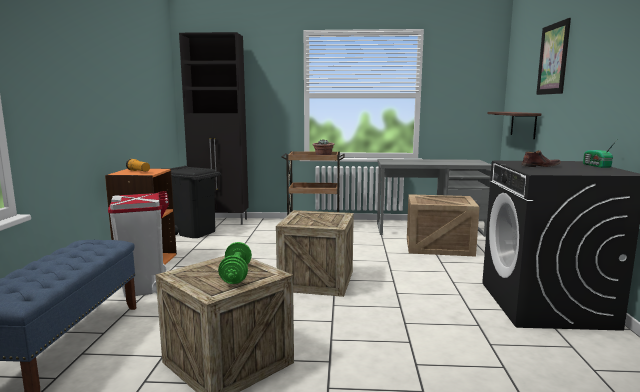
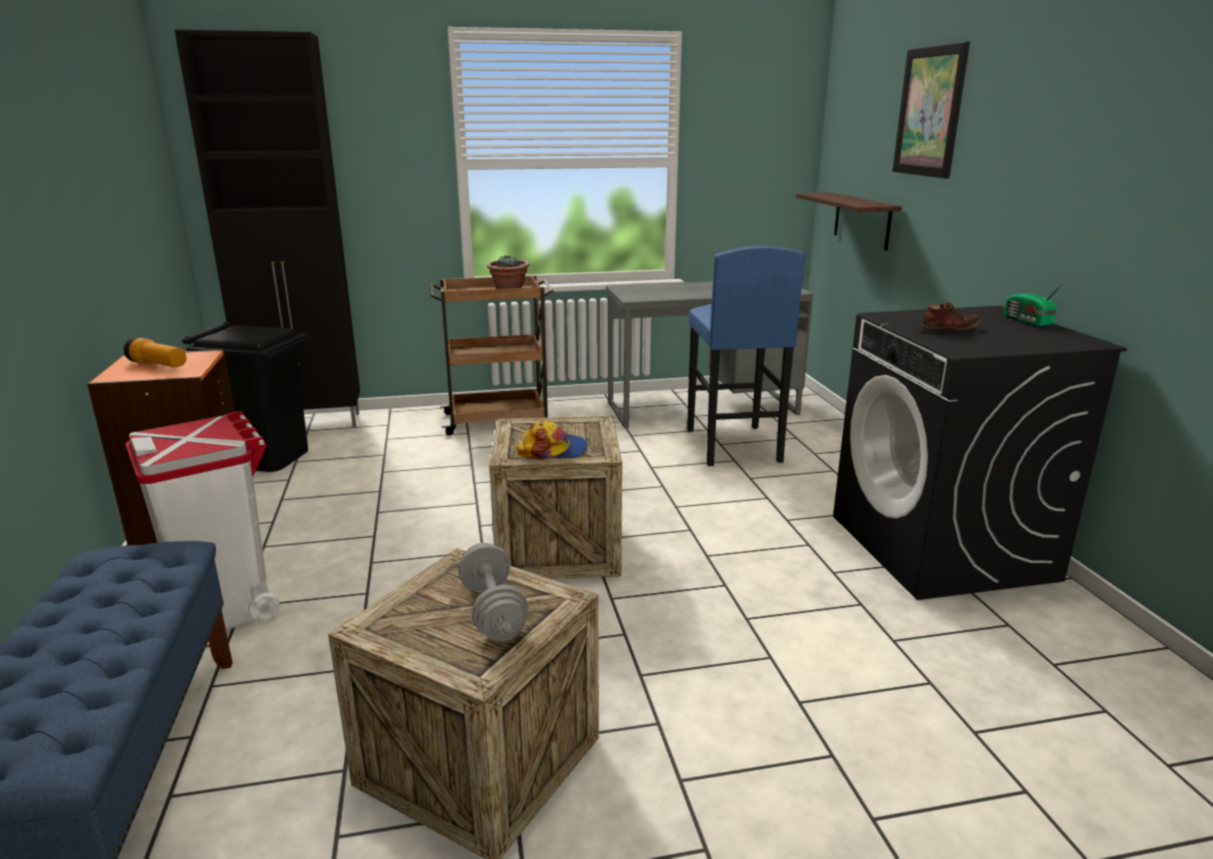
camera: 15 degrees left, 10 degrees up
(236, 275) = (493, 611): green dumbbell -> grey dumbbell
(312, 222) = (553, 450): none -> cap
(438, 247) = (732, 446): crate -> blue stool

